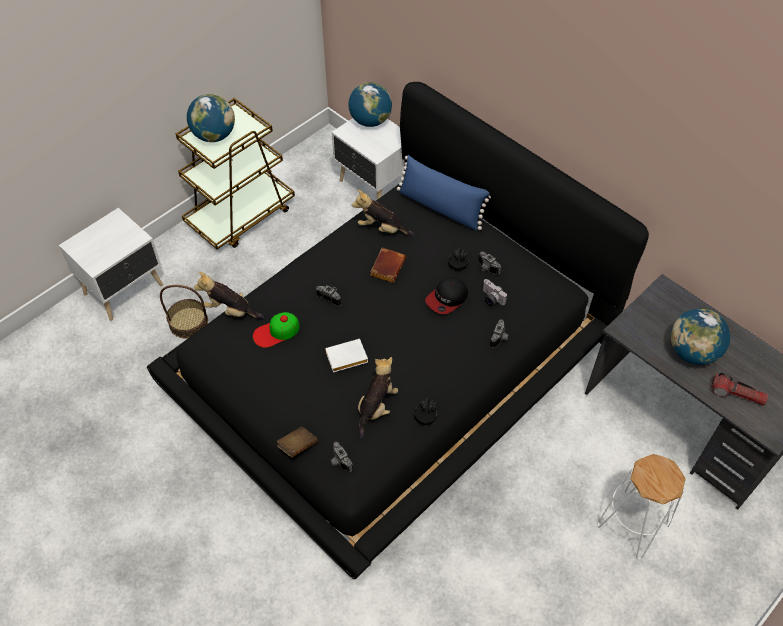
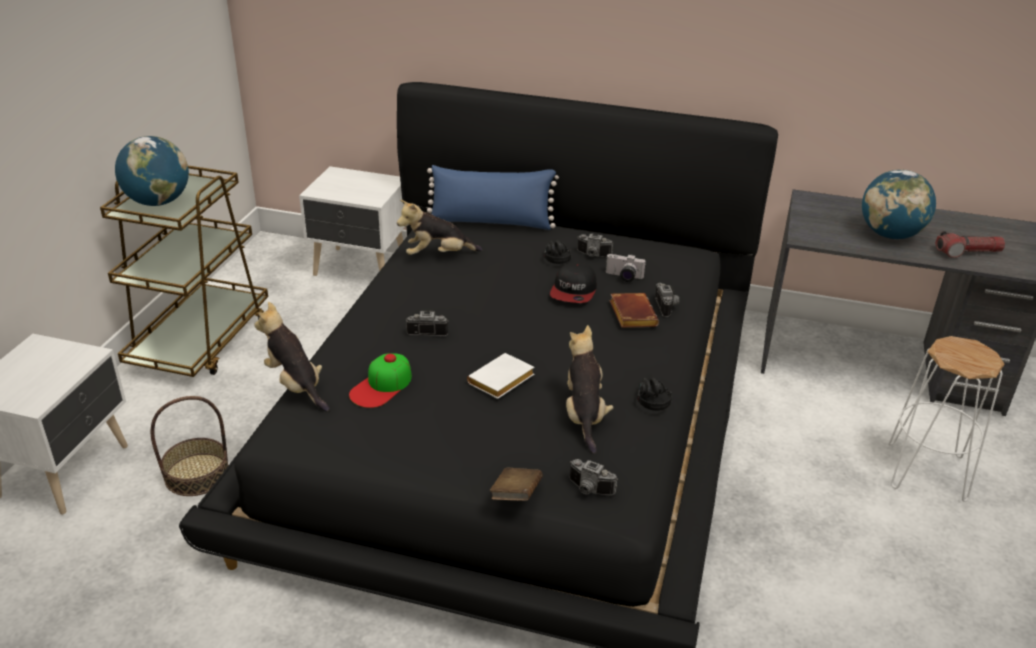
camera: 30 degrees left, 20 degrees down
(231, 310) = (296, 385): plush toy -> plush toy turned 60 degrees clockwise
(370, 121) = (341, 176): globe -> none
(387, 266) = (475, 284): brown book -> brown book (631, 314)

